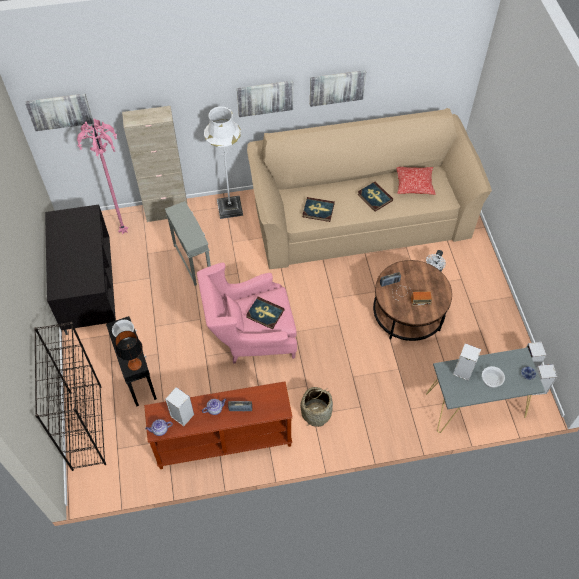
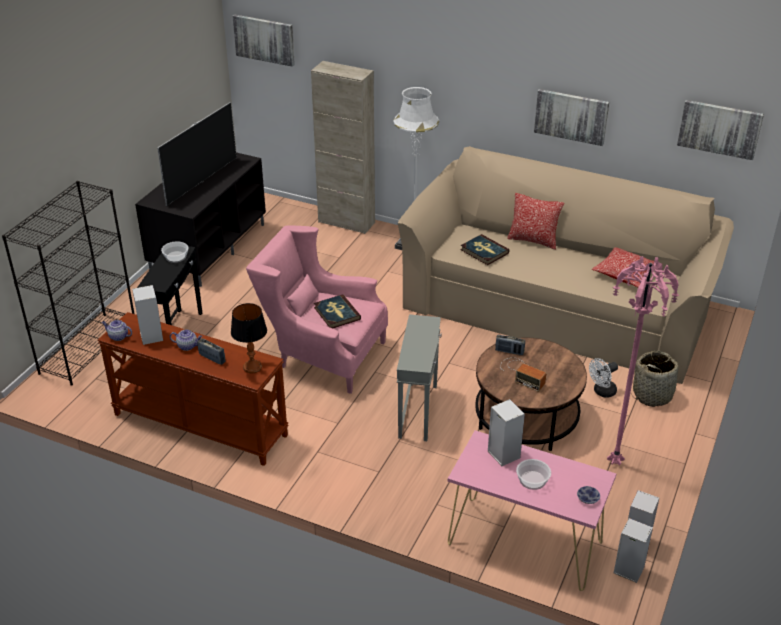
camera: 35 degrees right, 20 degrees down
(76, 251) = (201, 181): none -> television
(123, 231) = (288, 220): pink floor lamp -> pink floor lamp (615, 461)
(134, 364) = (157, 283): table lamp -> table lamp (252, 367)
(193, 261) = (330, 269): grey side table -> grey side table (418, 411)
(265, 98) = (482, 101): picture -> picture (719, 129)
(316, 412) = (323, 451): basket -> basket (652, 395)
(339, 184) = (533, 240): none -> pillow
(374, 197) = (562, 265): book -> none
(475, 405) = (523, 543): grey console table -> pink console table

